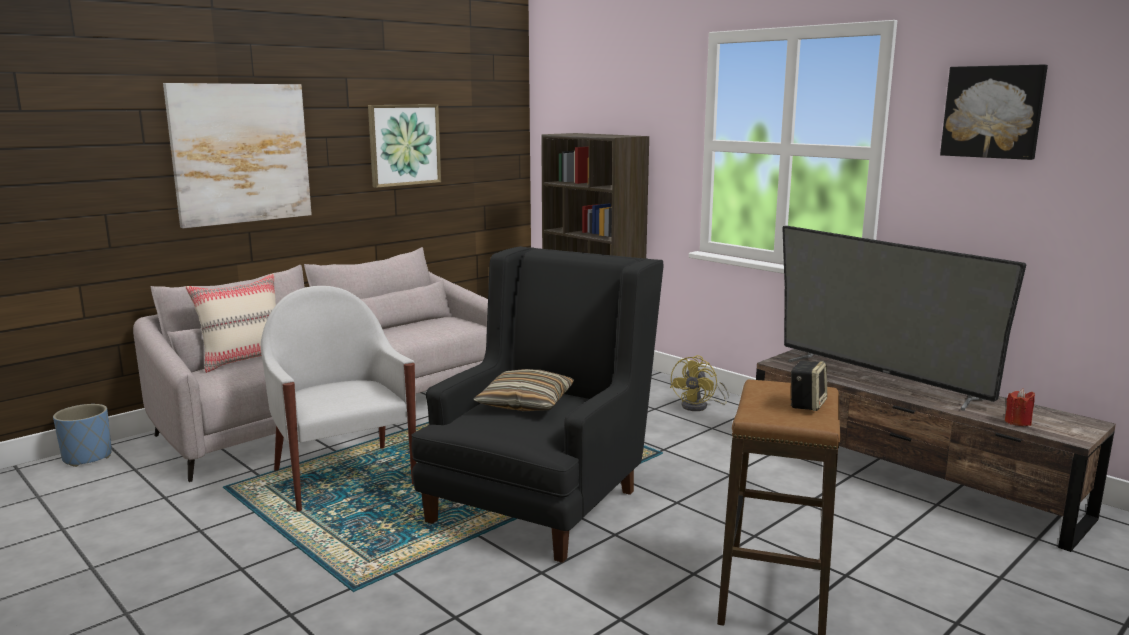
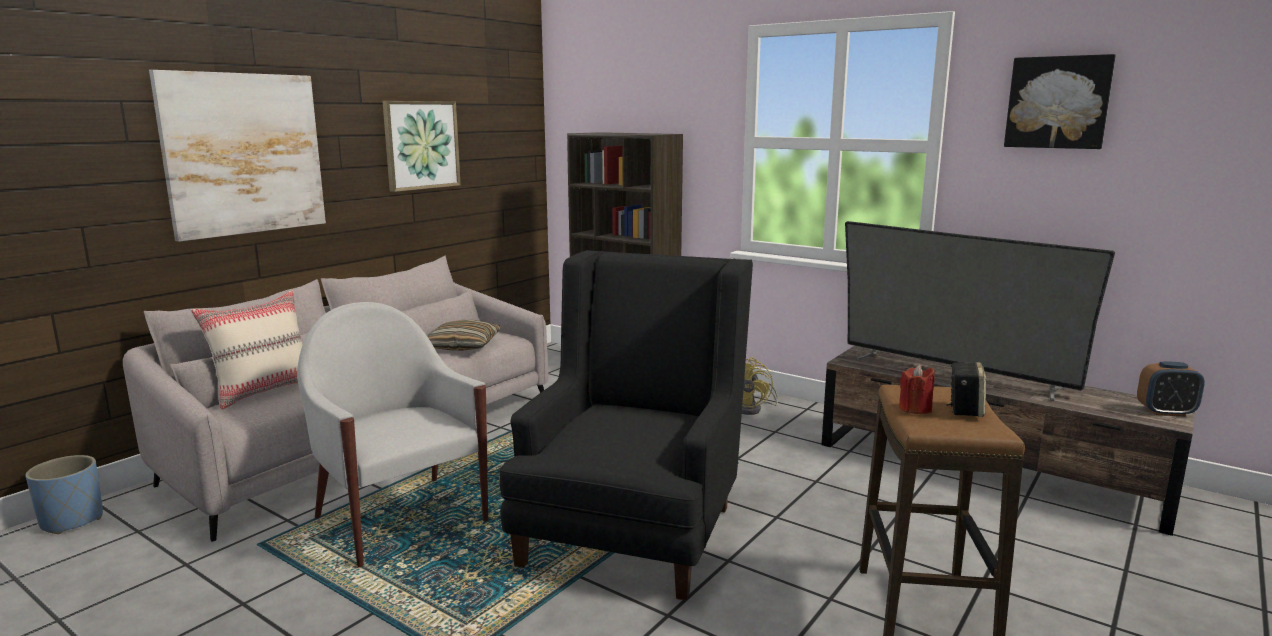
camera: 10 degrees left, 0 degrees up
(526, 403) = (620, 423): pillow -> pillow (463, 346)
(1017, 422) = (1110, 410): red candle -> red candle (915, 409)
(1076, 428) = (1165, 412): none -> alarm clock

